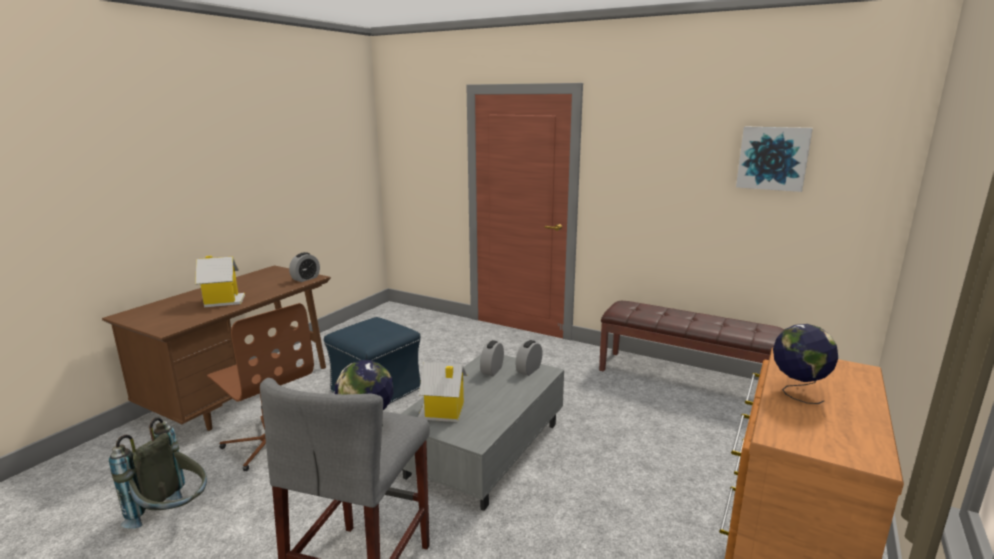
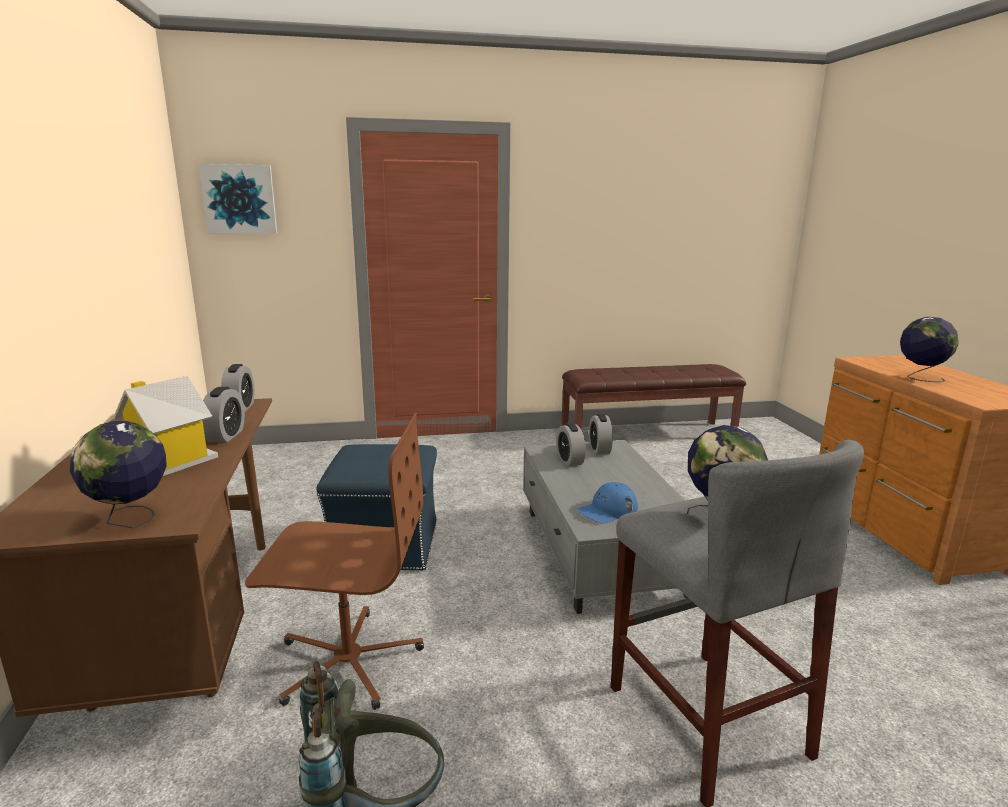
camera: 40 degrees left, 0 degrees up
(158, 323) = (130, 520): none -> globe
(266, 293) = (225, 436): none -> alarm clock
(443, 412) = (607, 510): toy house -> blue cap
(773, 158) = (700, 204): picture -> picture (240, 199)

